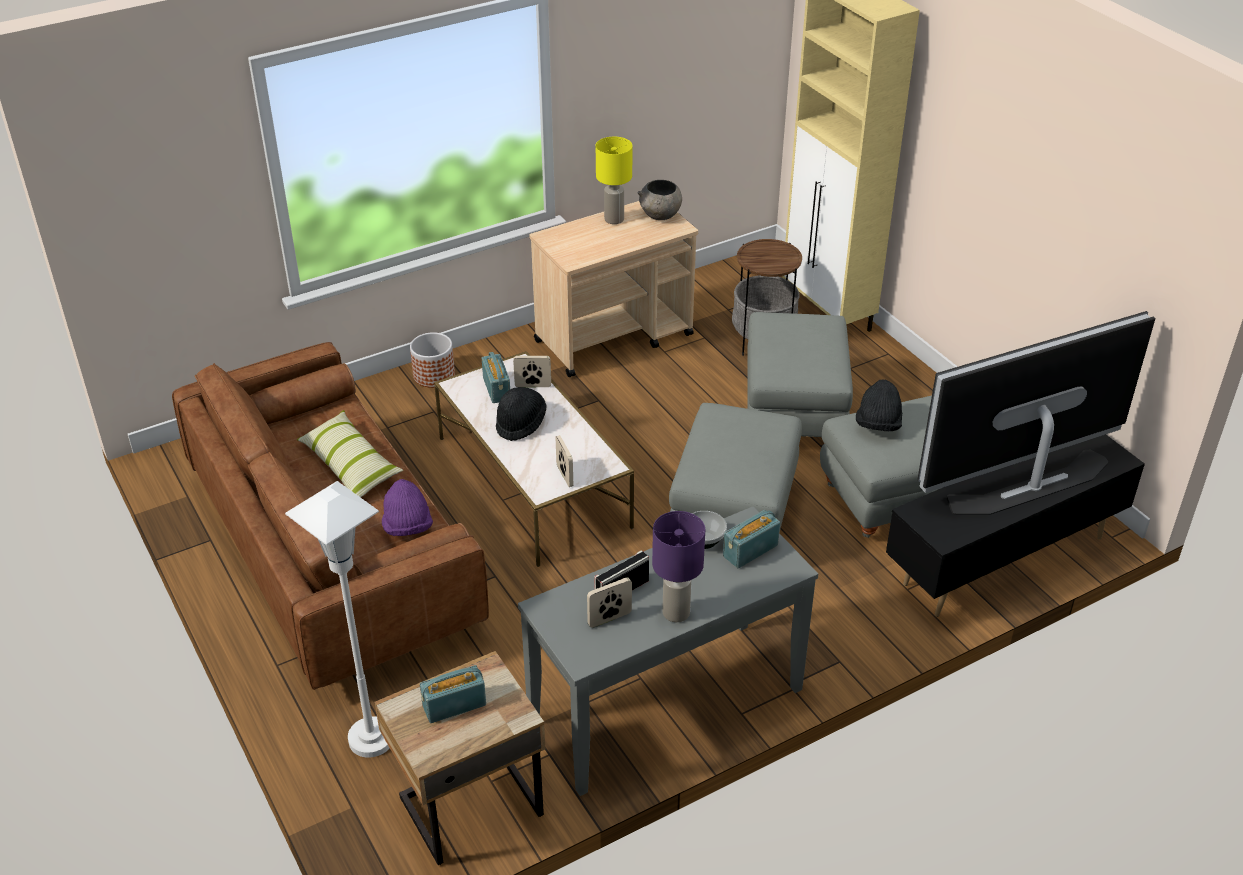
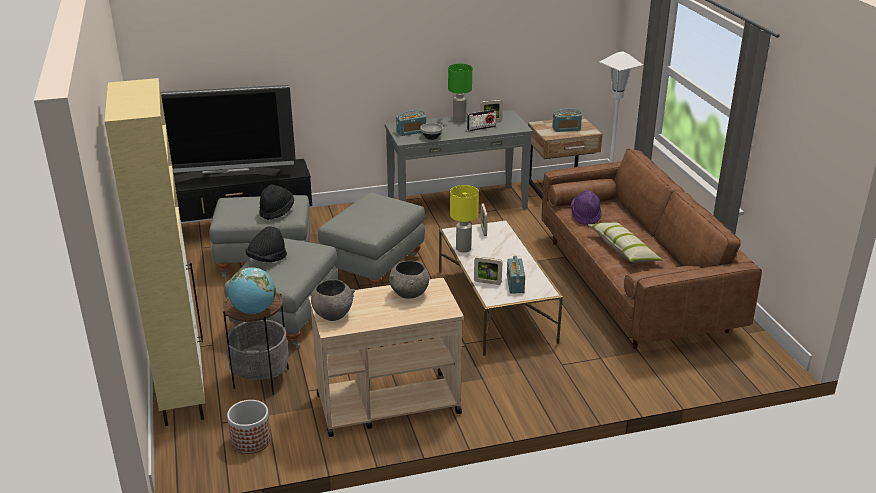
camera: 165 degrees left, 10 degrees down
(434, 375) = (559, 395): planter -> planter (251, 440)
(520, 423) = (503, 261): black hat -> black hat (267, 259)
(594, 247) = (409, 294): none -> grey bowl
(614, 219) = (377, 317): yellow table lamp -> yellow table lamp (463, 248)
(676, 612) = (459, 120): purple table lamp -> green table lamp
(759, 247) = (254, 310): none -> globe

